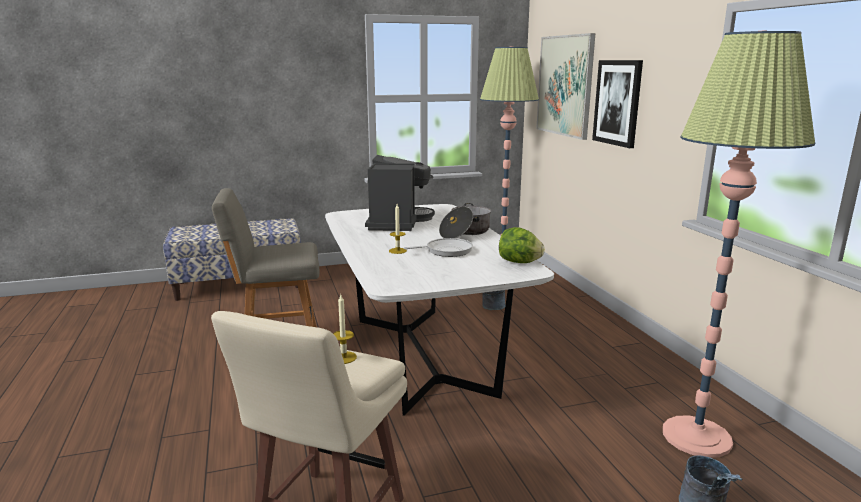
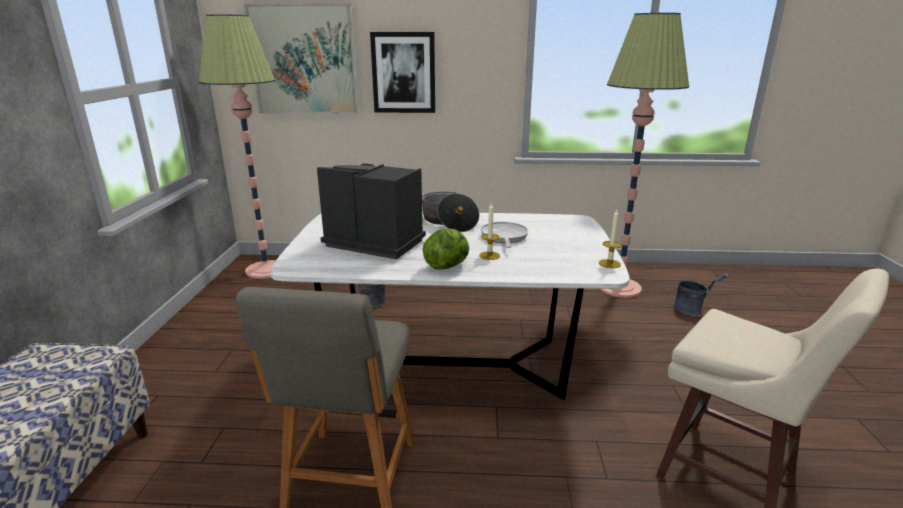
camera: 70 degrees left, 5 degrees up
(344, 357) = (720, 329): candle -> candle (609, 263)
(519, 262) = (553, 219): lettuce -> lettuce (447, 266)

